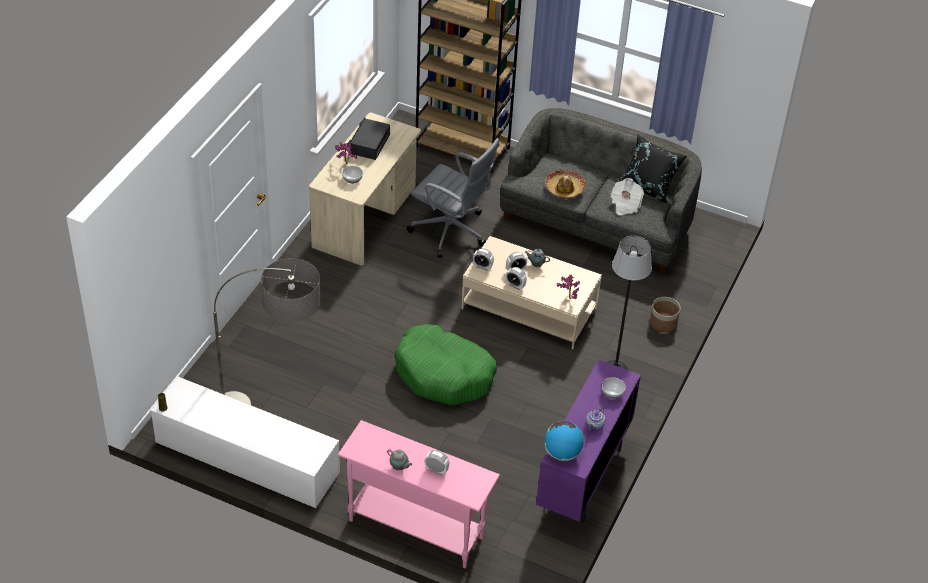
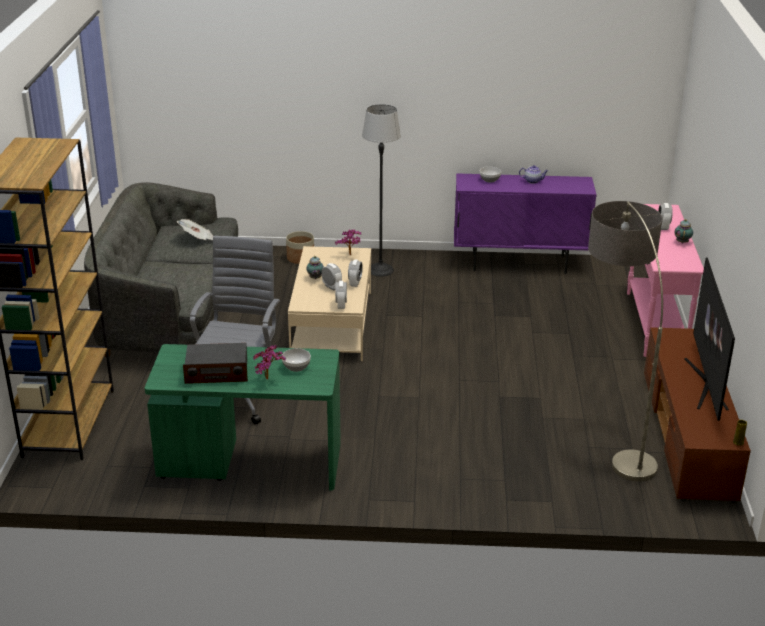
camera: 110 degrees left, 15 degrees down
(240, 431) = (706, 383): none -> television
(246, 459) = (688, 436): white tv stand -> brown tv stand
(365, 217) = (250, 462): beige desk -> green desk
(444, 374) = (462, 351): green dog bed -> none
(562, 453) = (577, 188): globe -> none
(564, 188) = (191, 273): hat -> none
(648, 186) = (159, 235): black pillow -> none

